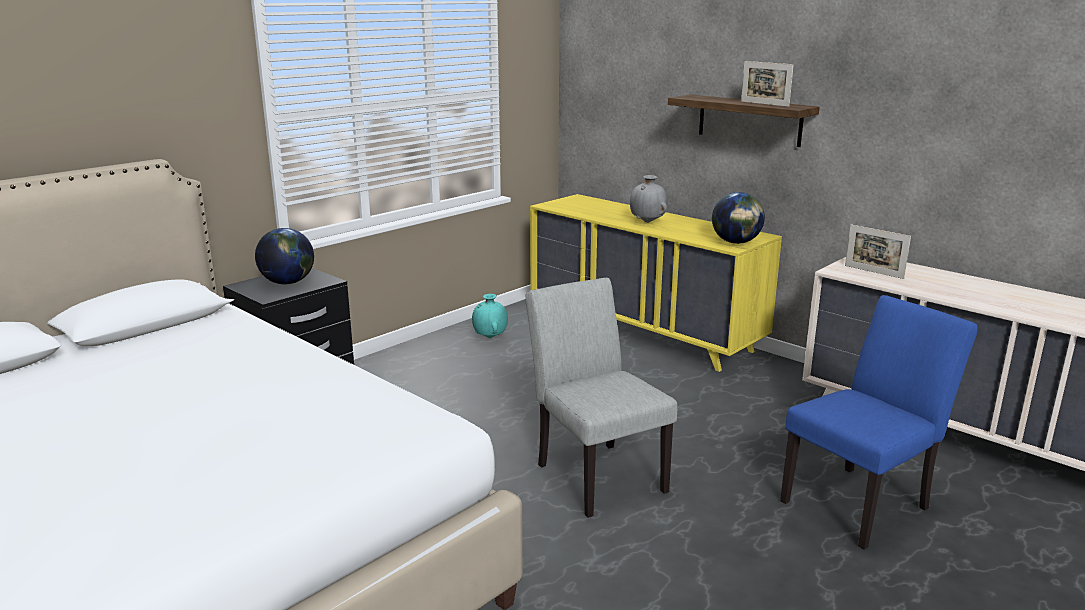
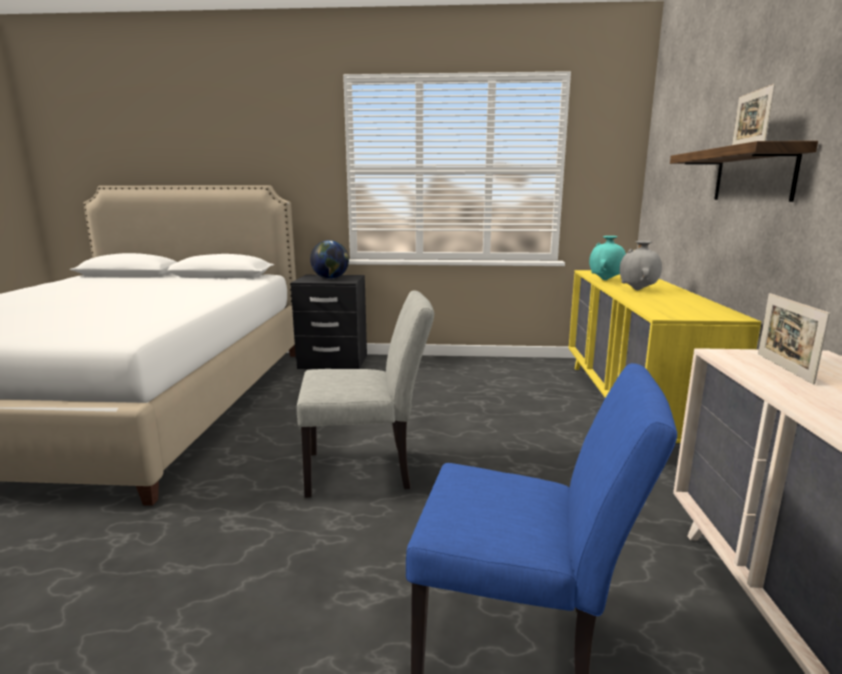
camera: 50 degrees right, 5 degrees down
(490, 337) = (501, 370): turquoise vase -> turquoise vase (605, 280)
(595, 473) = (368, 470): grey chair -> grey chair turned 60 degrees clockwise
(736, 242) = (679, 314): globe -> none

